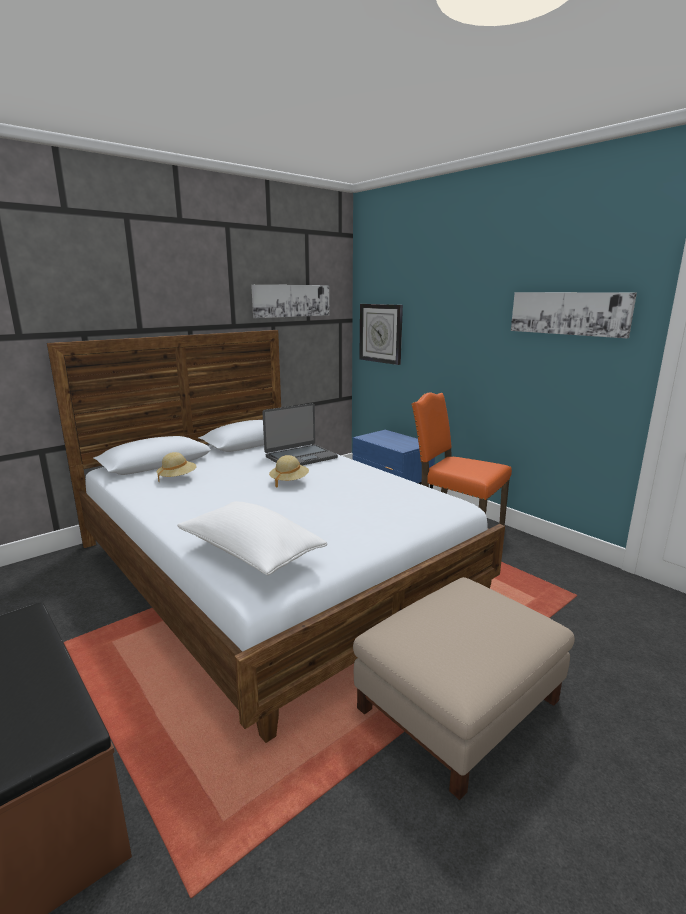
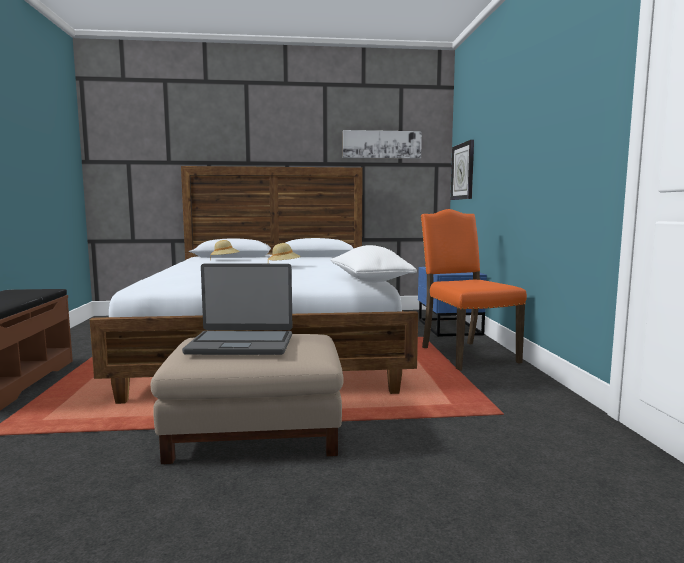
camera: 35 degrees right, 10 degrees down
(250, 553) = (171, 278): white pillow -> white pillow (369, 281)
(300, 457) = (328, 261): laptop -> laptop (241, 344)
(569, 313) = (565, 107): picture -> none

